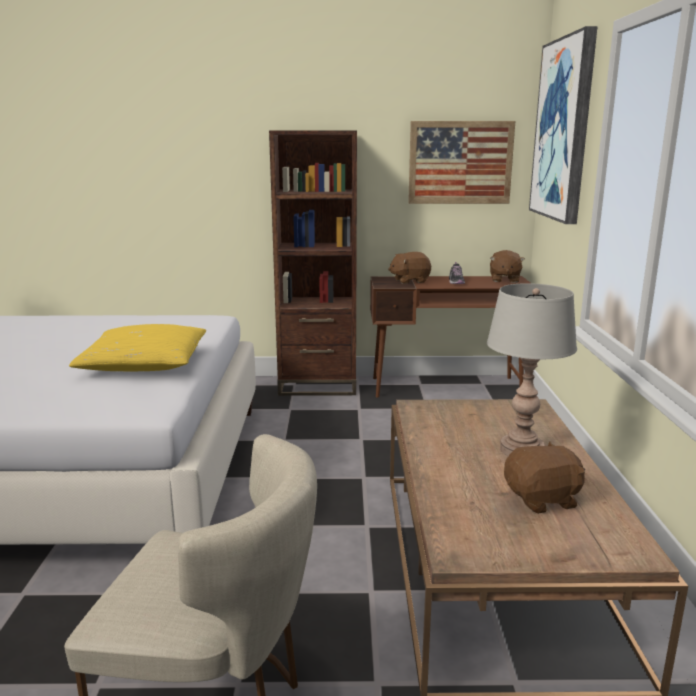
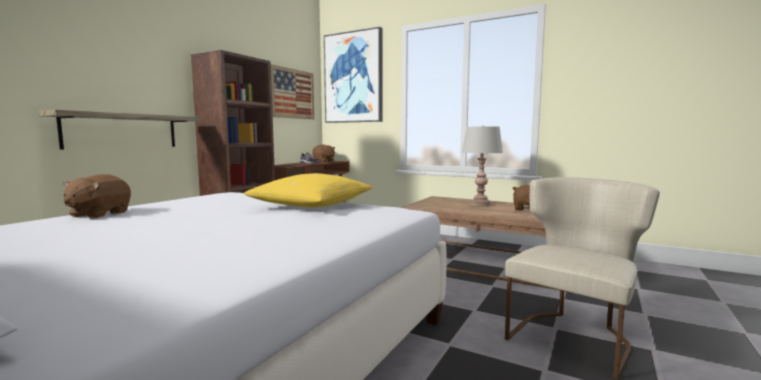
camera: 60 degrees left, 10 degrees down
(194, 228) = (122, 131): none -> shelf
(410, 281) = (288, 164): brown plush toy -> brown plush toy (98, 214)

